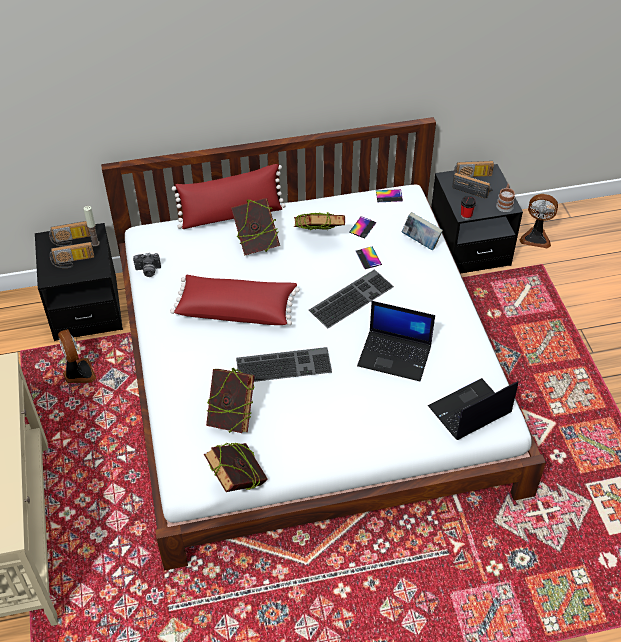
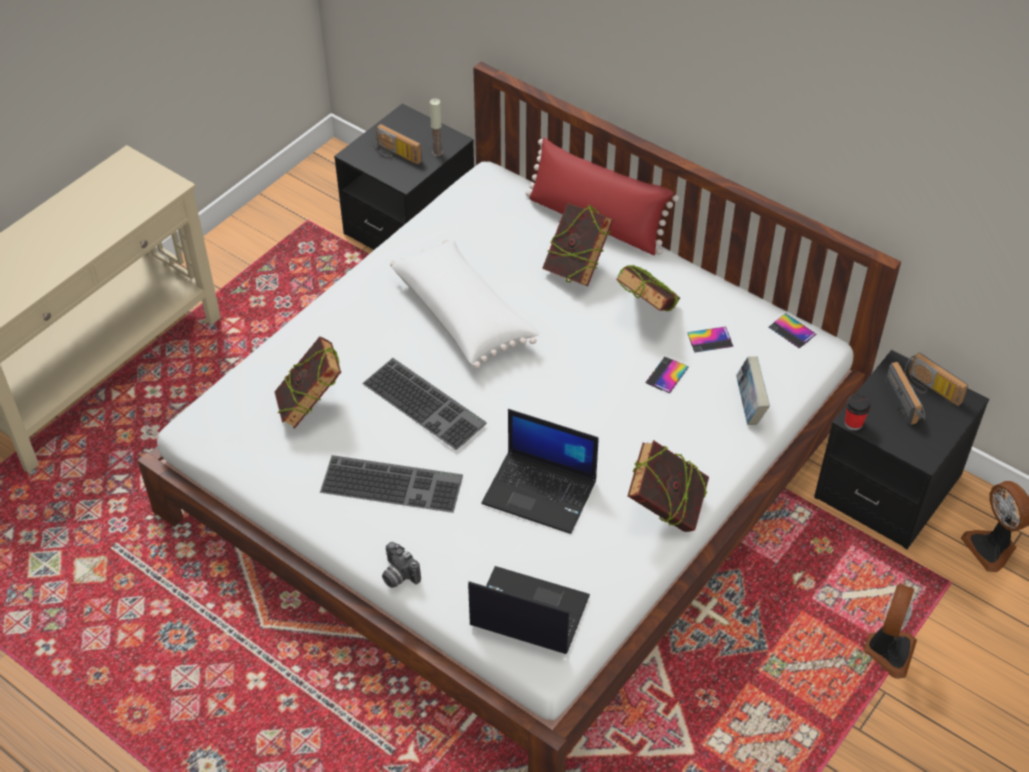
camera: 50 degrees right, 0 degrees up
(72, 240) = (422, 134): radio -> none
(78, 373) = (324, 280): fan -> fan (888, 650)
(148, 271) = (440, 214): camera -> camera (398, 575)
(236, 309) = (464, 315): red pillow -> white pillow
(237, 483) = (233, 468): book -> book (665, 510)
(351, 297) = (586, 397): keyboard -> keyboard (393, 482)
(395, 355) = (541, 492): laptop -> laptop turned 45 degrees counterclockwise
(504, 204) = (922, 449): mug -> none

